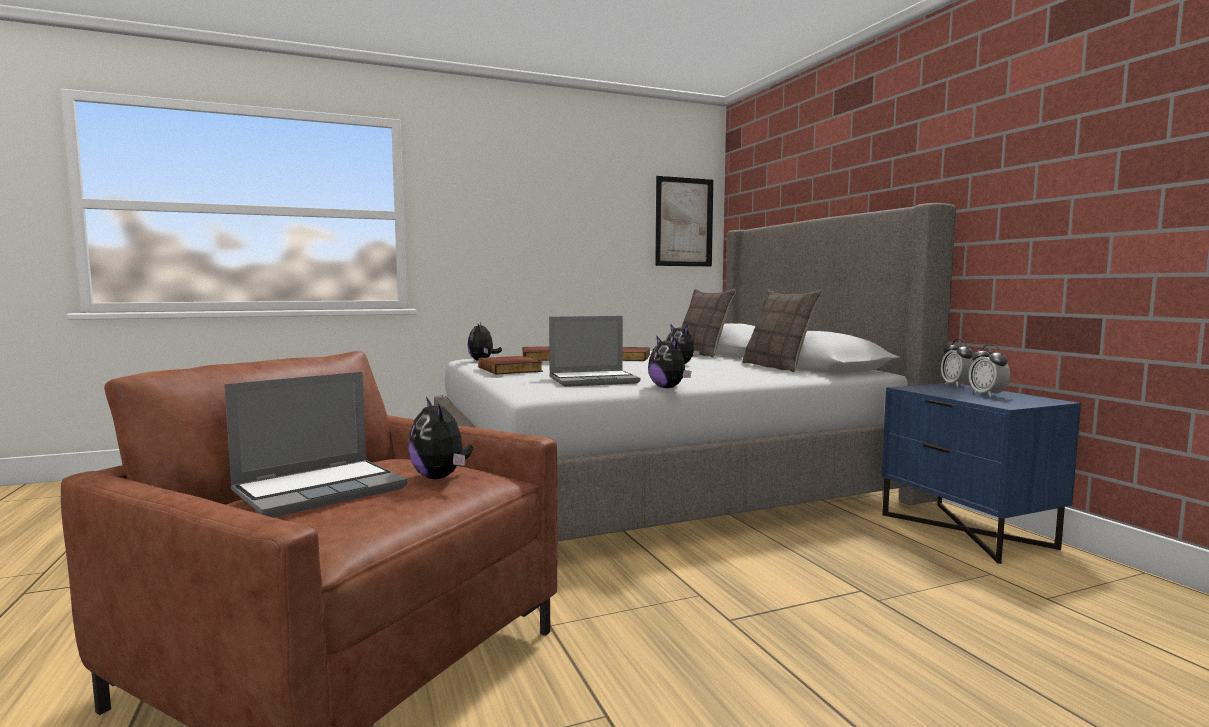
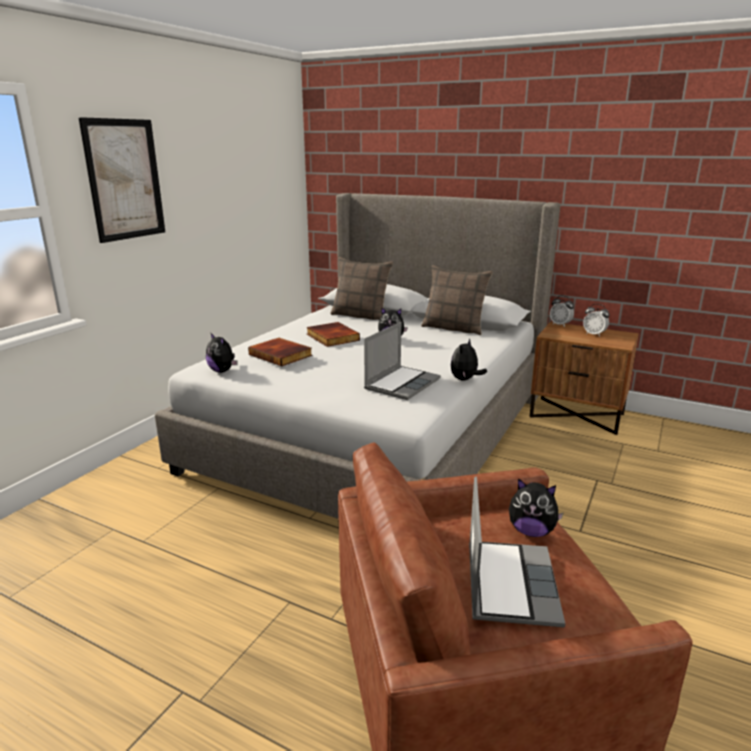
camera: 40 degrees left, 15 degrees up
(511, 369) = (298, 382): book -> none
(668, 388) = (465, 379): plush toy -> plush toy turned 105 degrees clockwise
(684, 222) = (282, 181): picture -> picture (124, 180)
(967, 531) = (577, 415): blue nightstand -> brown nightstand

